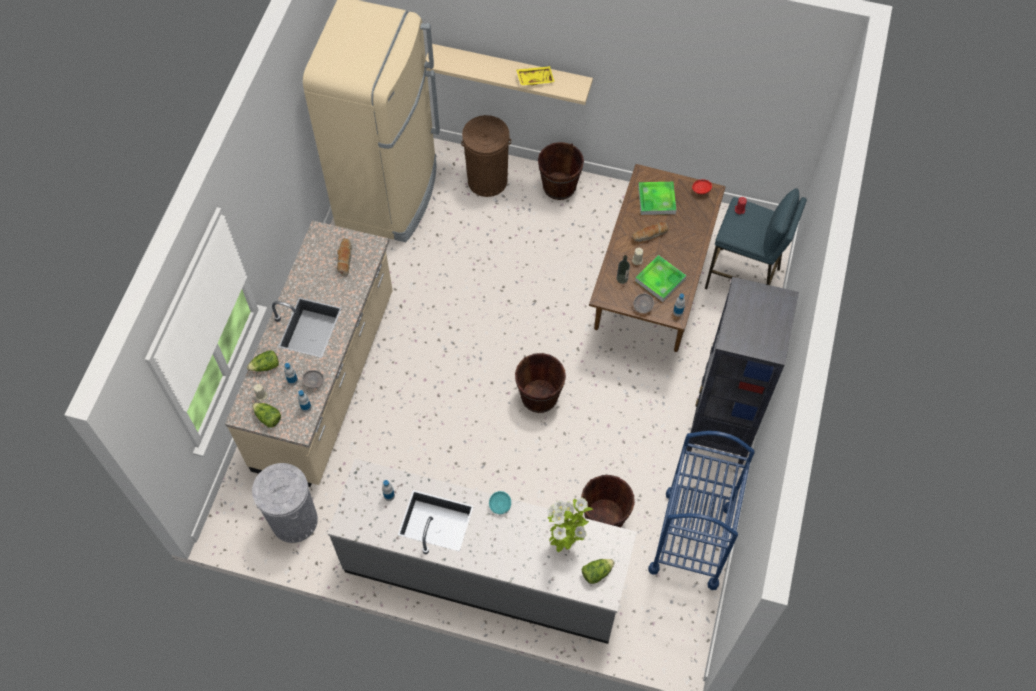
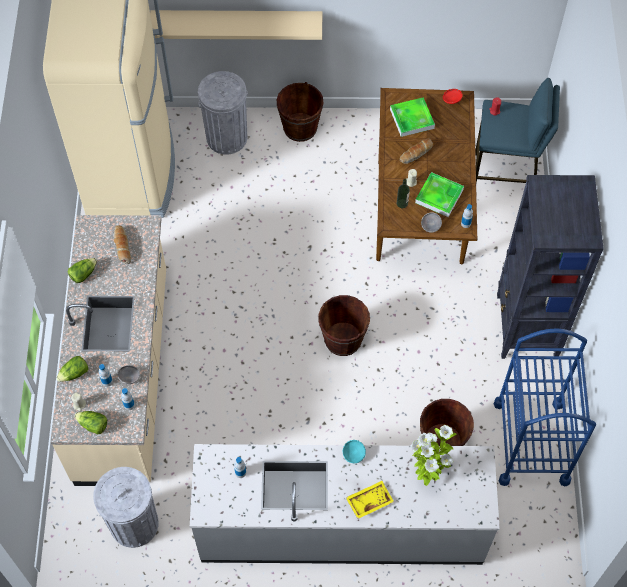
camera: 15 degrees left, 0 degrees up
(487, 180) = (226, 137): brown trash can -> grey trash can
(535, 78) = (265, 24): yellow tray -> yellow tray (369, 501)
(596, 572) = (467, 496): lettuce -> lettuce (83, 274)

